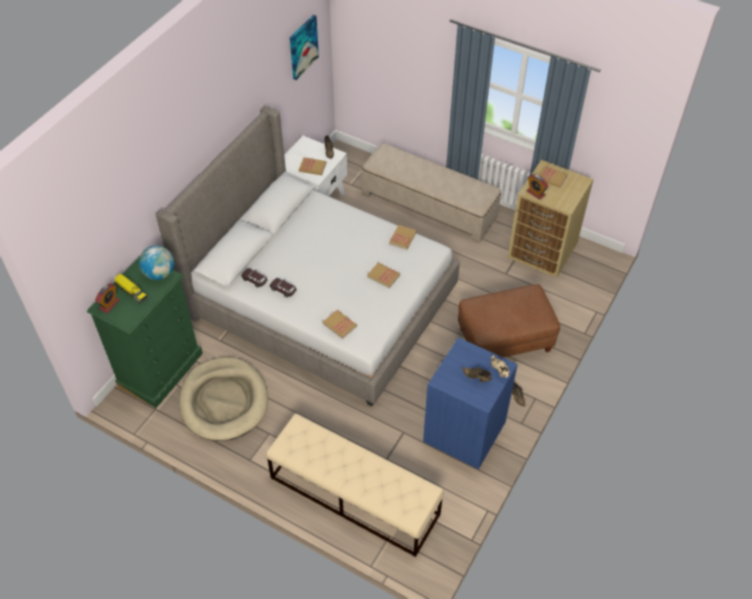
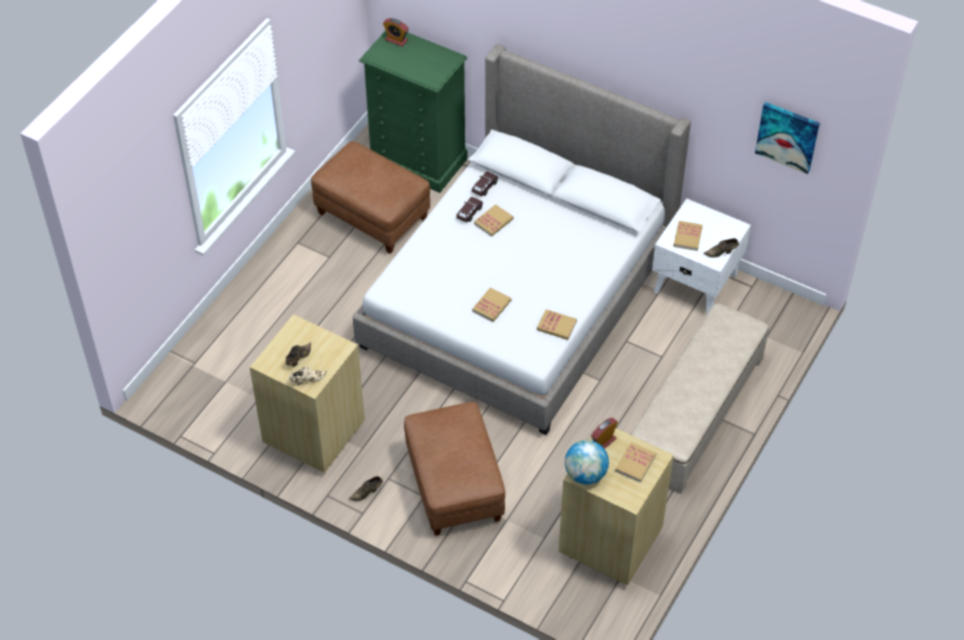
camera: 90 degrees right, 0 degrees up
(131, 291) = (413, 54): toy truck -> none
(159, 273) = (437, 72): globe -> globe (585, 474)
(224, 401) = (373, 216): beige dog bed -> brown ottoman
(339, 325) = (414, 264): book -> book (493, 221)
(354, 495) = (245, 332): beige bench -> none
(463, 435) = (314, 434): blue dresser -> brown dresser

